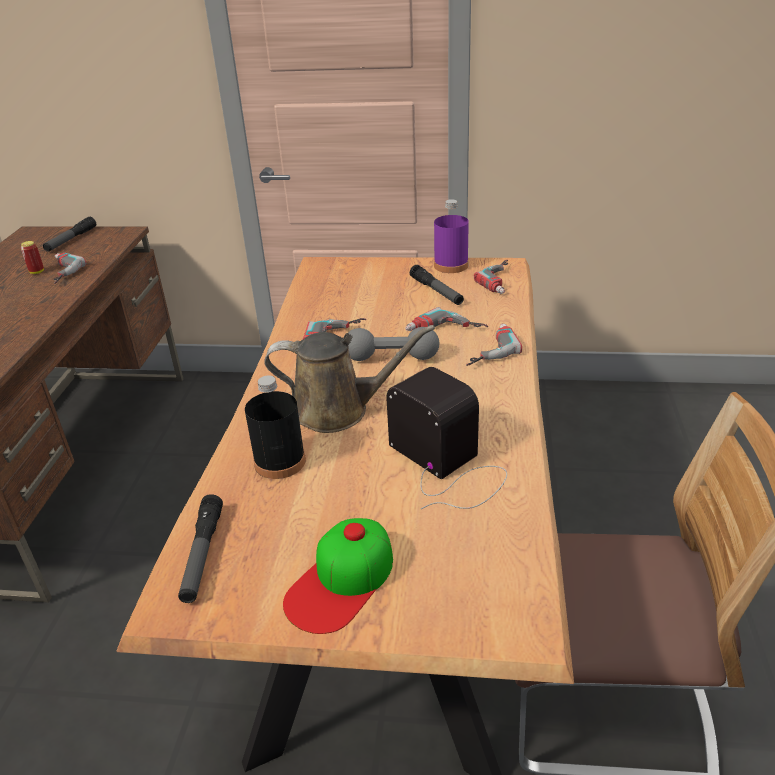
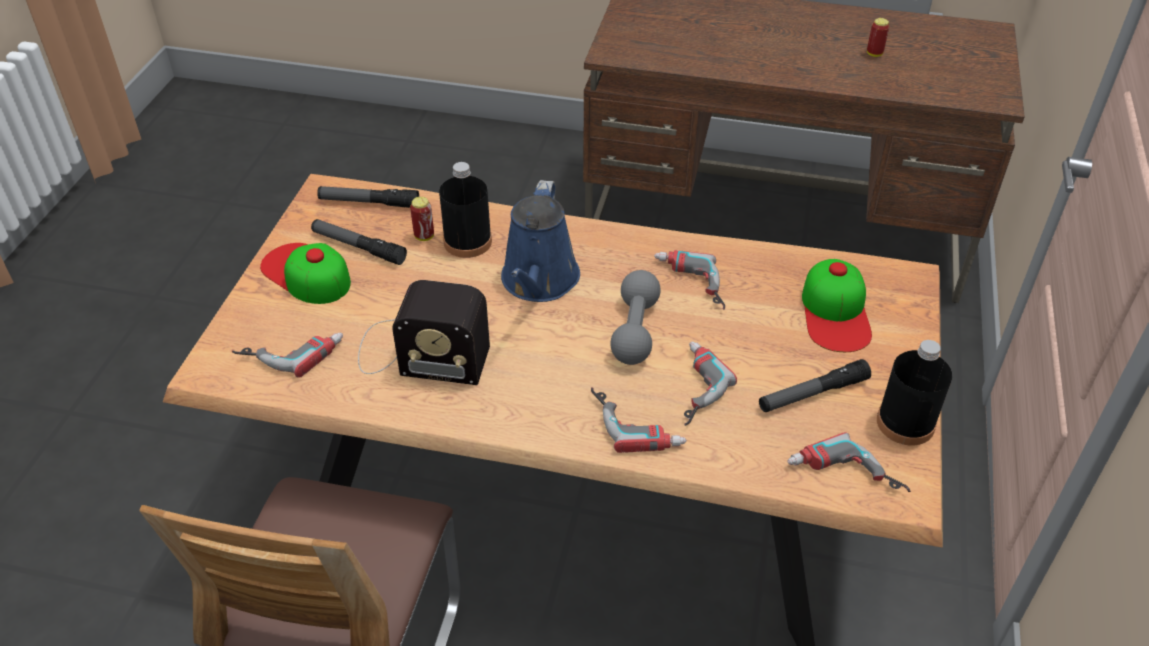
camera: 95 degrees right, 10 degrees up
(58, 272) = (872, 67): power drill -> power drill (291, 349)
(71, 240) = (971, 63): flashlight -> flashlight (358, 247)
(270, 494) = (424, 236): none -> can
(338, 410) = (539, 282): brown watering can -> blue watering can
(357, 286) = (835, 312): none -> cap
(448, 466) = (418, 352): radio -> radio turned 45 degrees clockwise
(451, 265) = (905, 423): purple bottle -> black bottle

